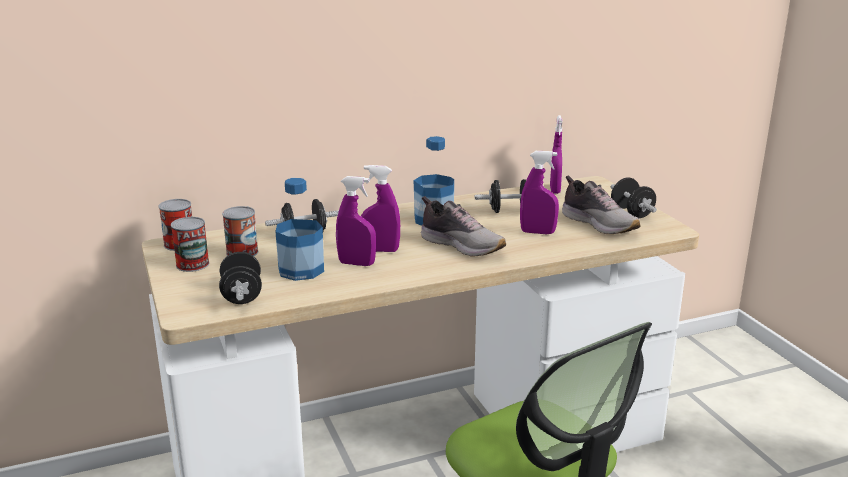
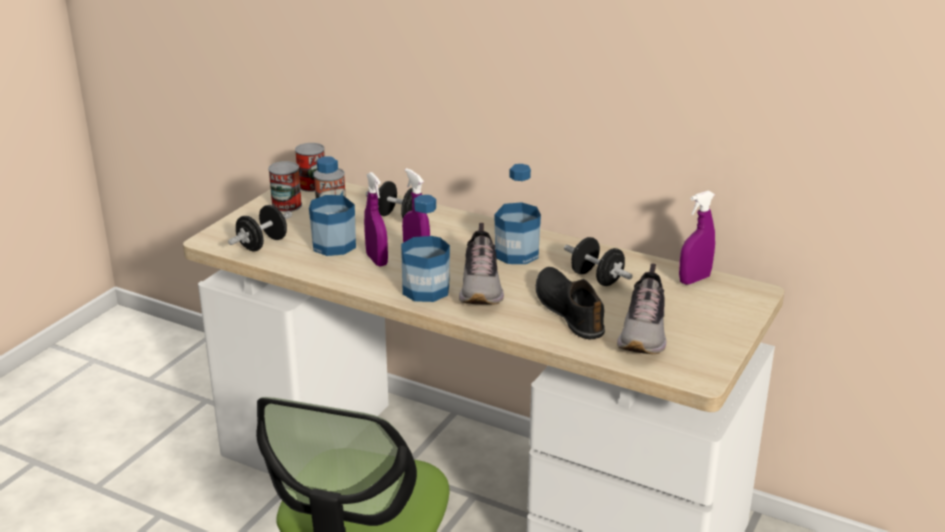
camera: 50 degrees right, 5 degrees up
(434, 263) = (426, 290): none -> bottle
(537, 232) = (569, 310): purple spray bottle -> black shoe
(631, 213) = (706, 340): black dumbbell -> none

